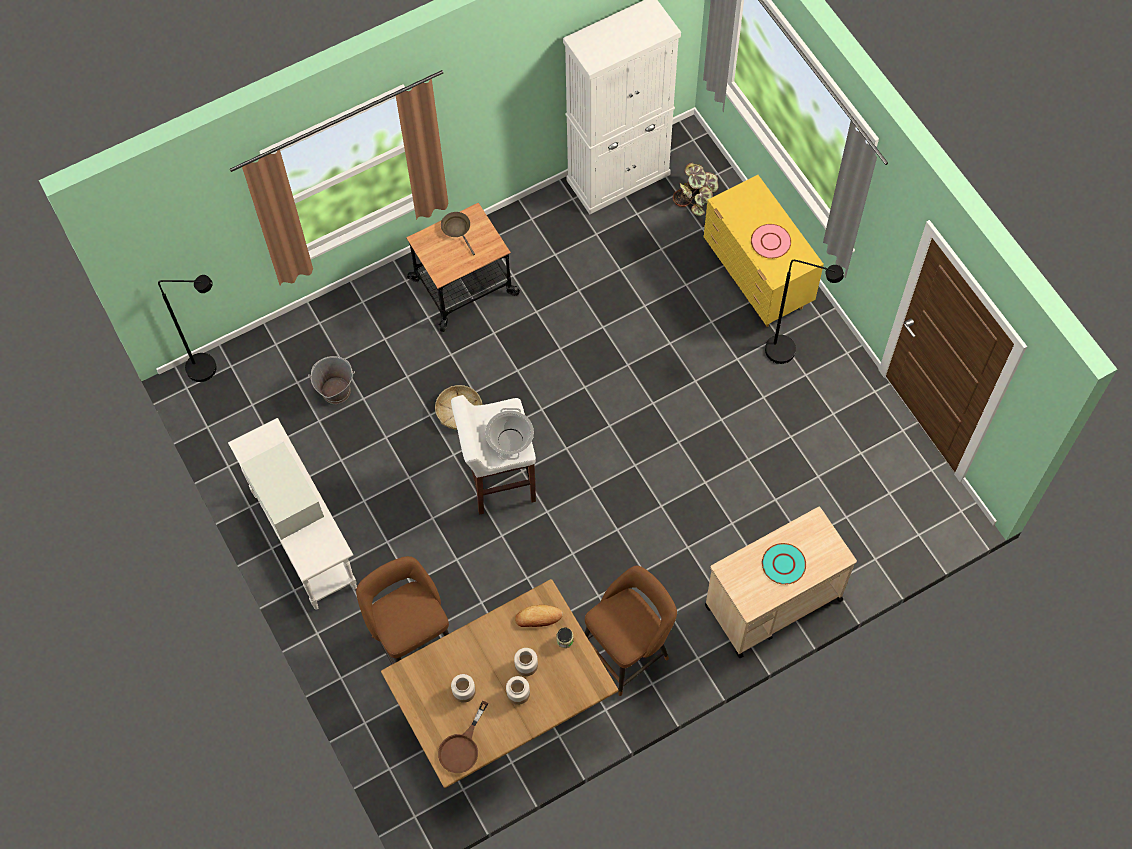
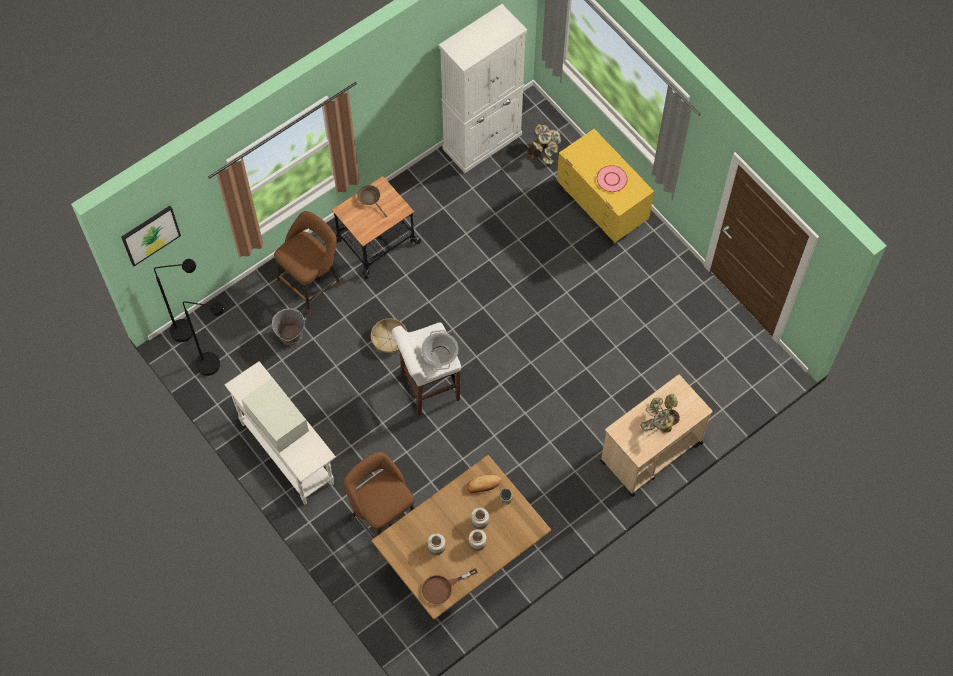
camera: 10 degrees left, 0 degrees up
(152, 237) = (150, 235): none -> picture
(462, 747) = (442, 587): brown frying pan -> brown frying pan turned 45 degrees clockwise
(628, 650) = (548, 502): brown stool -> brown stool (312, 282)
(783, 564) = (659, 421): turquoise plate -> potted plant
(789, 351) = (634, 260): black floor lamp -> black floor lamp (215, 365)

